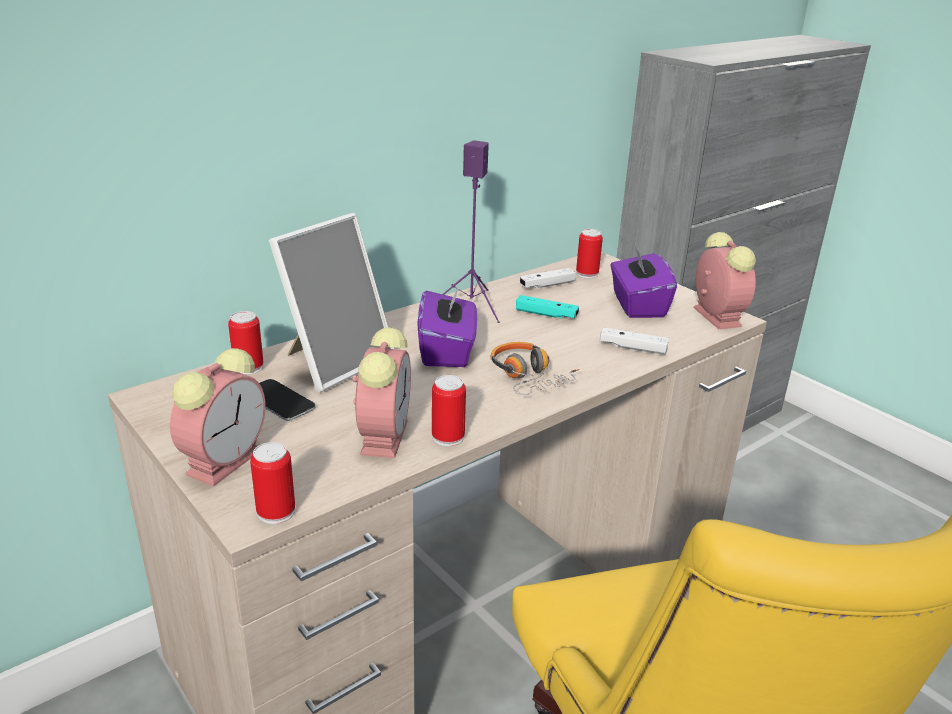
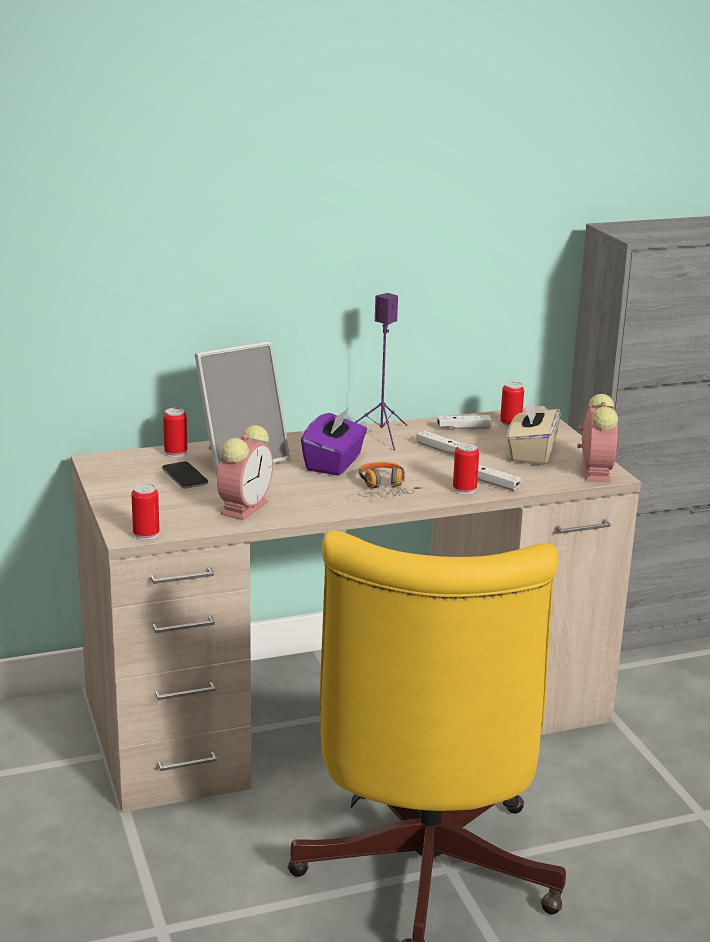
camera: 20 degrees right, 5 degrees down
(226, 460) = (130, 503): alarm clock -> none
(448, 437) = (290, 515): can -> can (464, 489)
(546, 314) = (441, 449): turquoise game controller -> white game controller
(637, 305) = (531, 454): purple tissue box -> beige tissue box

